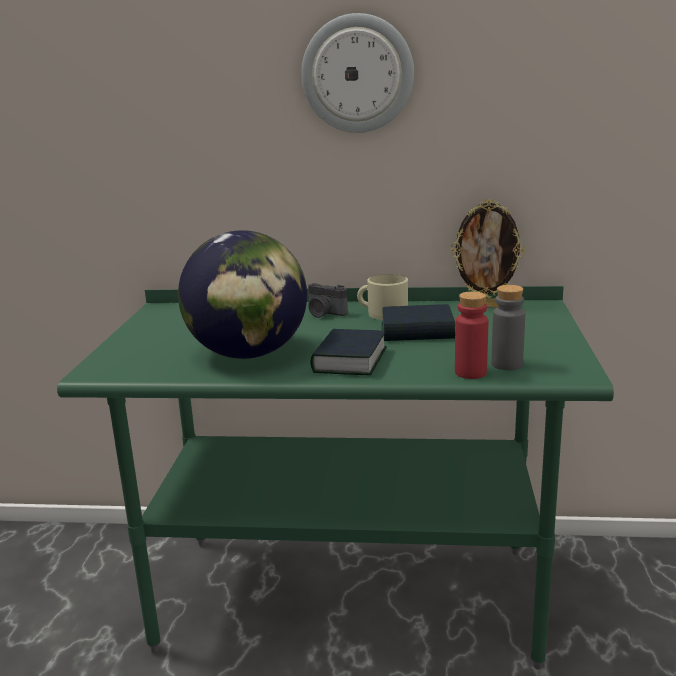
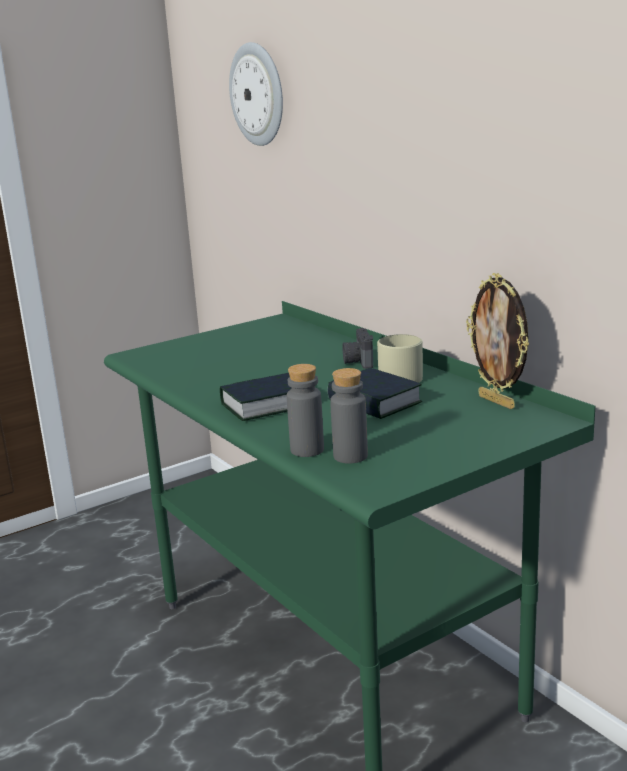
camera: 50 degrees right, 0 degrees up
(248, 354) = (228, 375): globe -> none
(357, 74) = (424, 111): wall clock -> wall clock (258, 94)
(470, 373) = (307, 450): red bottle -> grey bottle

